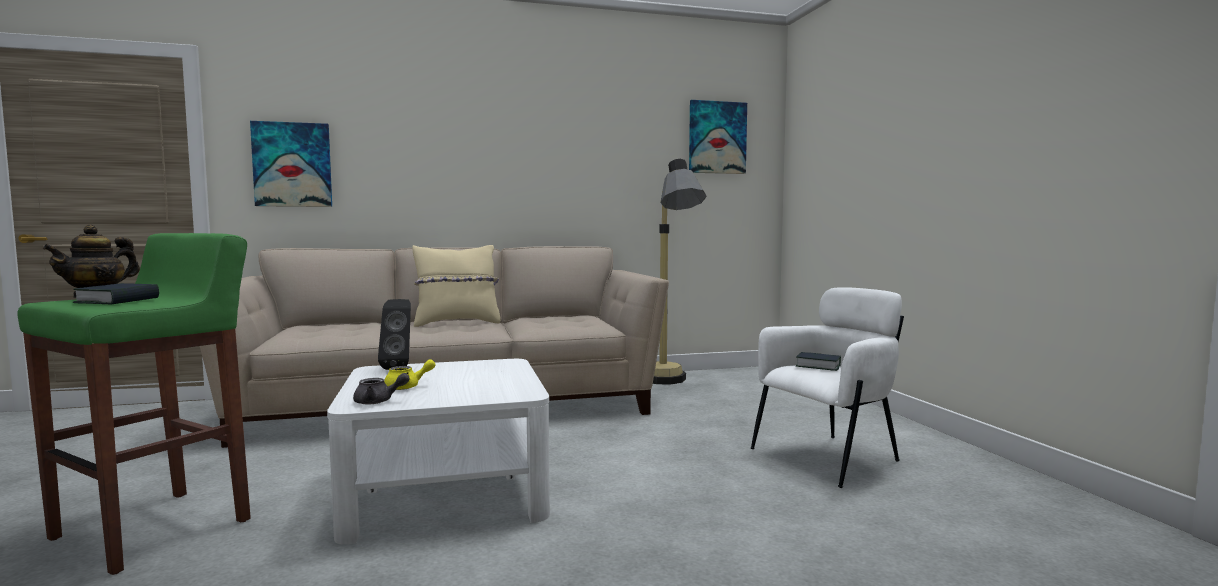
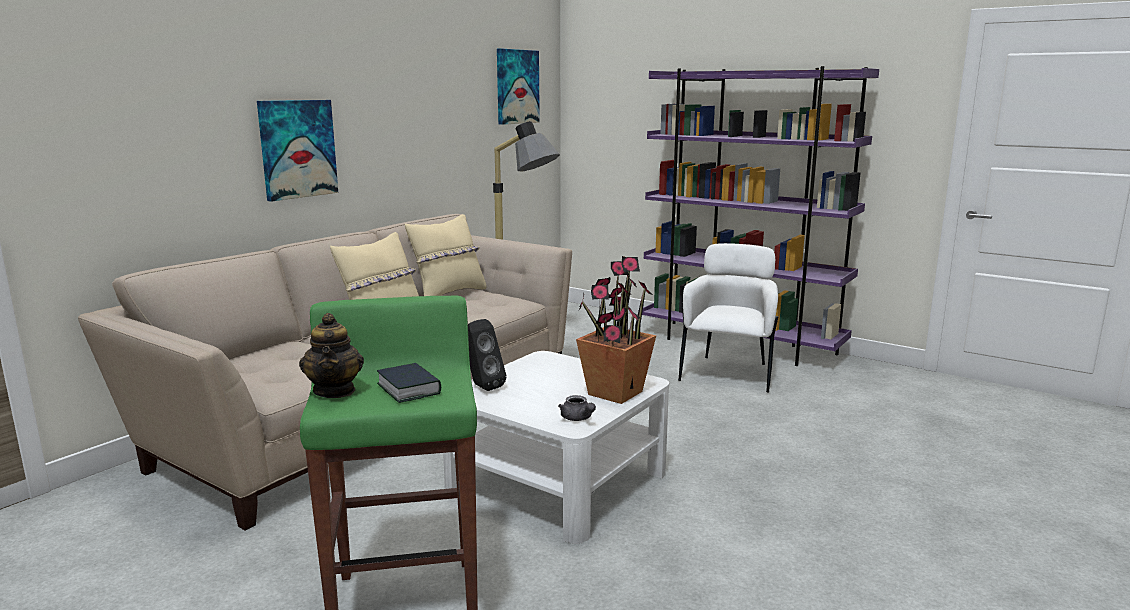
camera: 40 degrees left, 10 degrees up
(292, 165) = (112, 149): picture -> picture (297, 149)
(378, 401) = (578, 419): grey teapot -> grey teapot turned 105 degrees clockwise
(407, 387) = (552, 401): yellow teapot -> none
(469, 394) = (614, 393): none -> potted plant
(563, 316) = (448, 294): none -> beige pillow
(818, 366) = (727, 309): book -> none
(908, 436) = (741, 344): none -> purple bookcase

